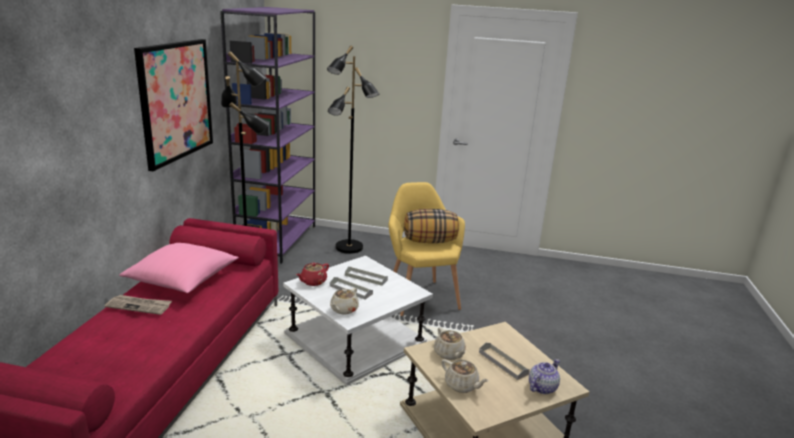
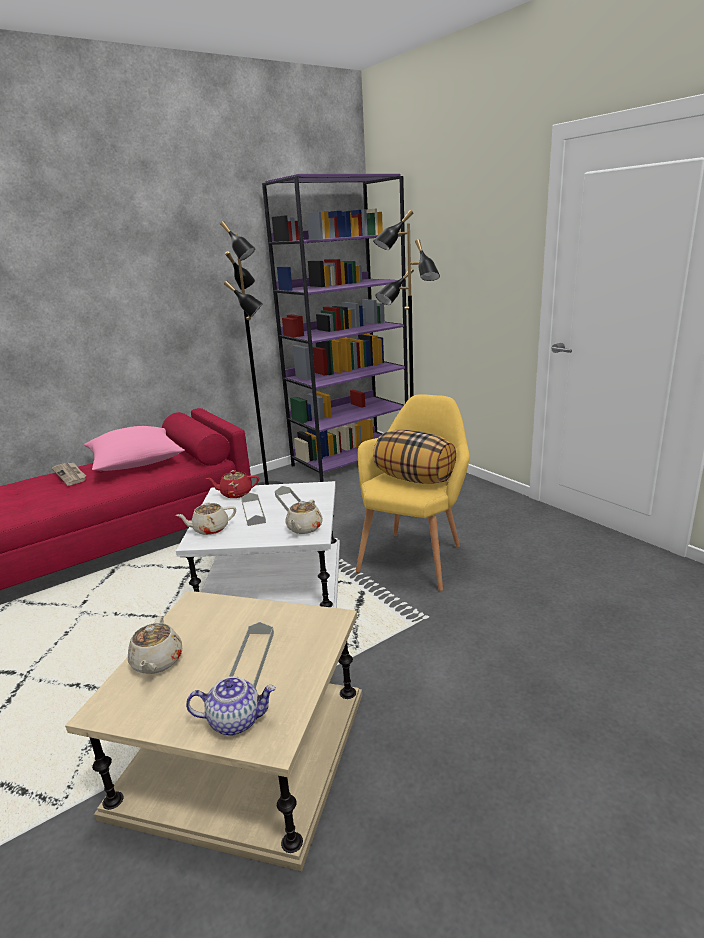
camera: 45 degrees right, 0 degrees up
(176, 101) = (185, 281): picture -> none
(449, 354) = (215, 619): beige teapot -> beige teapot (304, 528)

